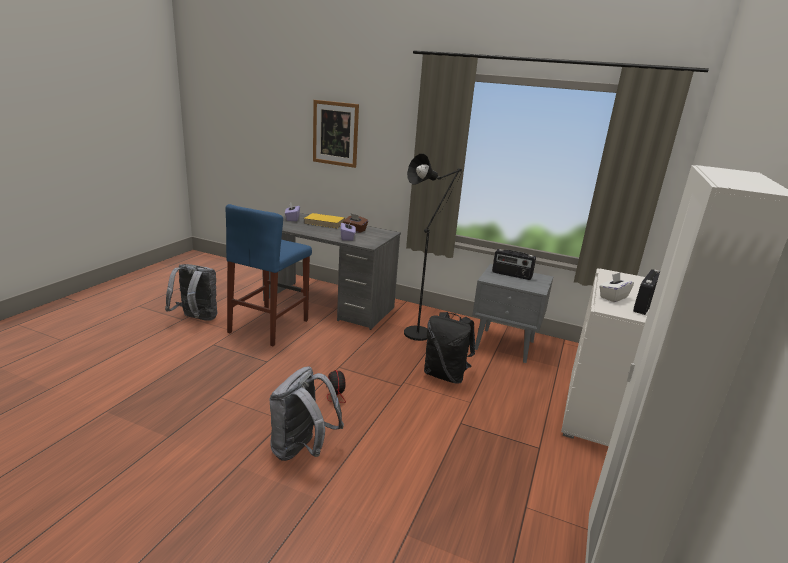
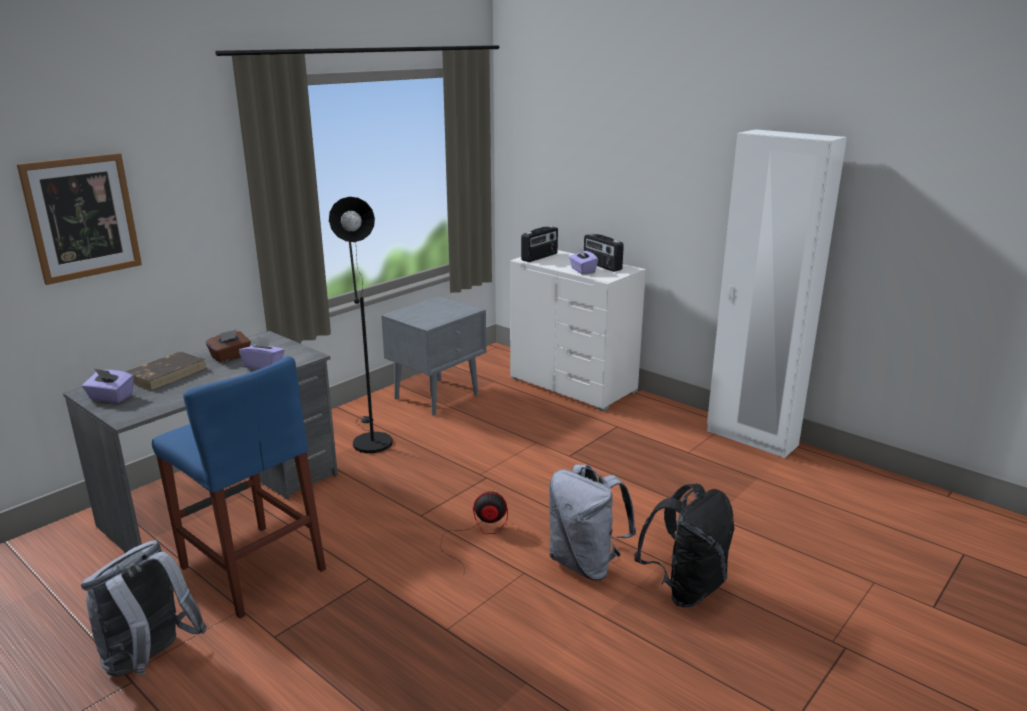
camera: 70 degrees left, 0 degrees up
(325, 223) = (166, 374): yellow book -> brown book
(445, 375) = (479, 445): black backpack -> black backpack (685, 588)
(511, 275) = (424, 312): radio -> radio (540, 257)
(613, 297) = (582, 270): white tissue box -> purple tissue box

